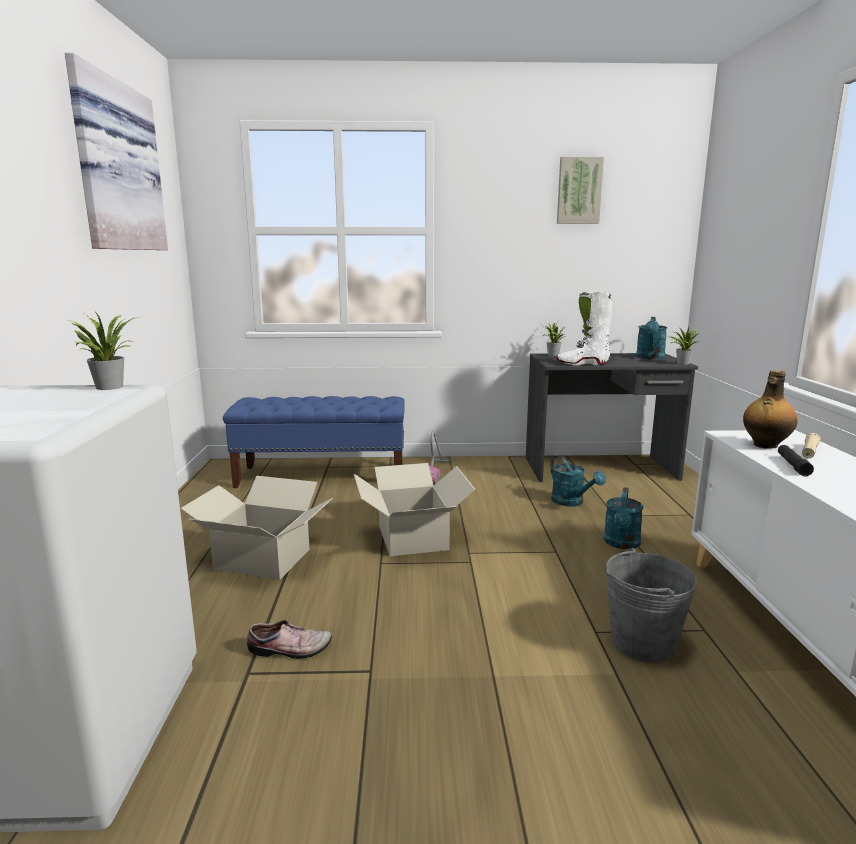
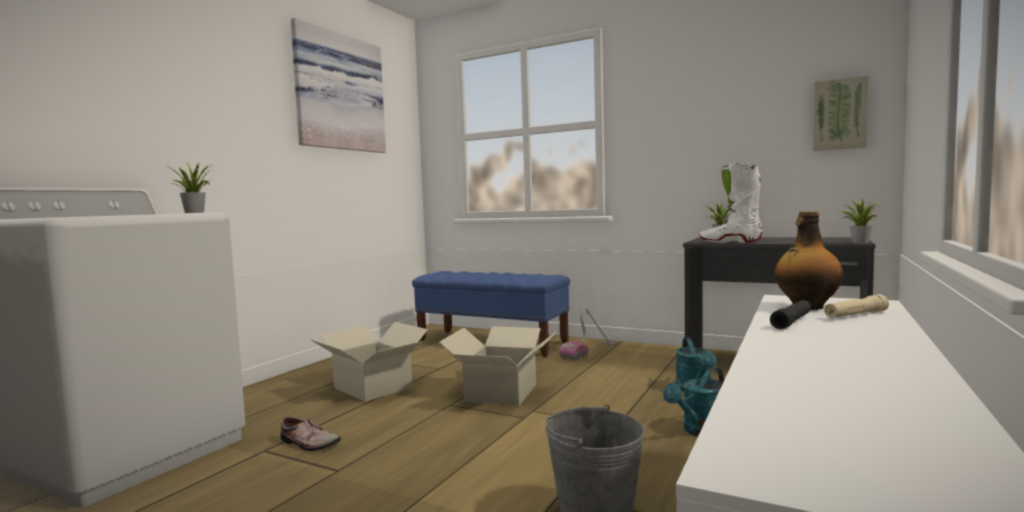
camera: 30 degrees right, 10 degrees down
(579, 191) = (747, 68): picture -> picture (840, 114)
(650, 358) = (831, 239): turquoise watering can -> none

